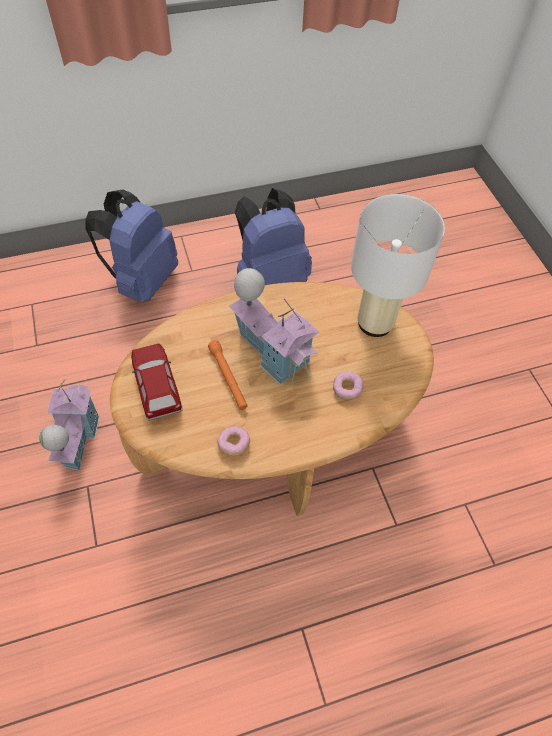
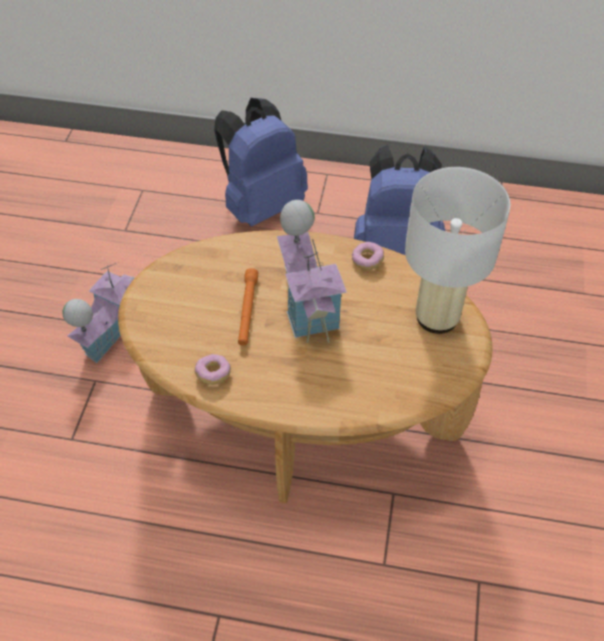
camera: 30 degrees right, 5 degrees down
(156, 386) = (175, 291): toy car -> none
(347, 389) = (362, 370): donut -> donut (367, 260)

